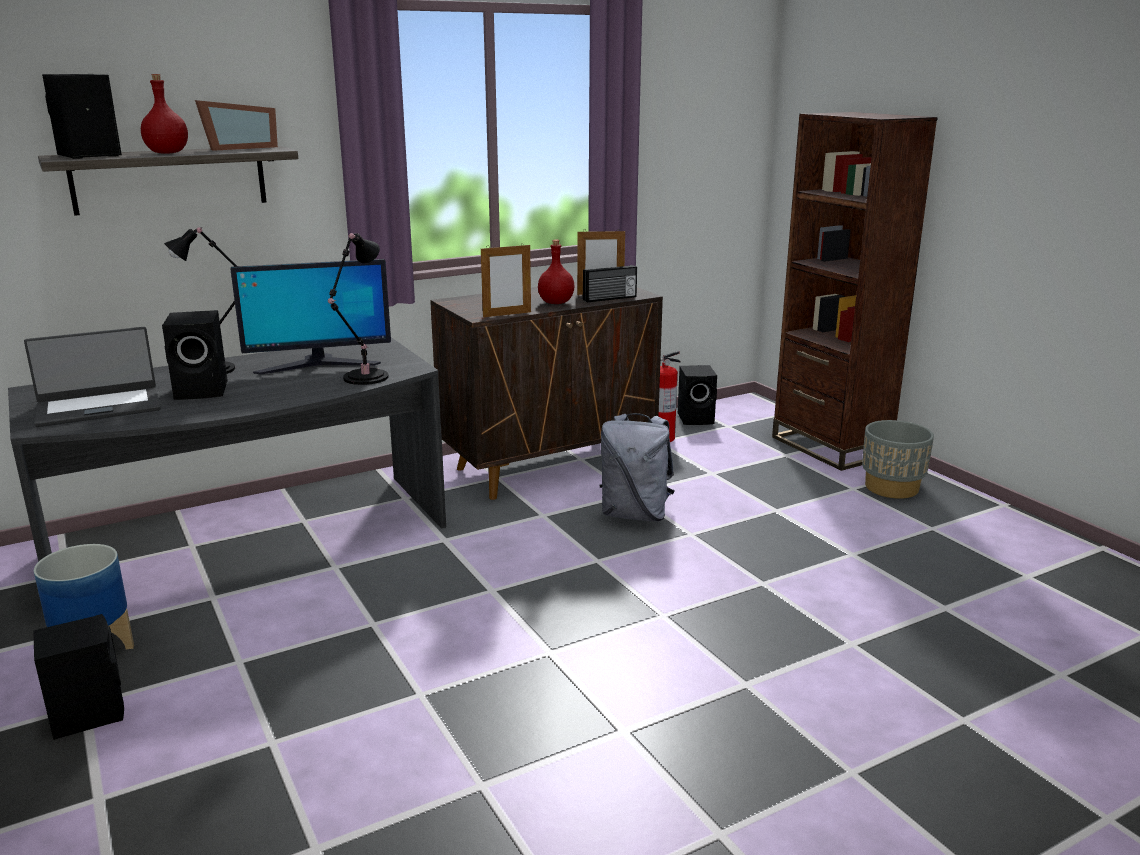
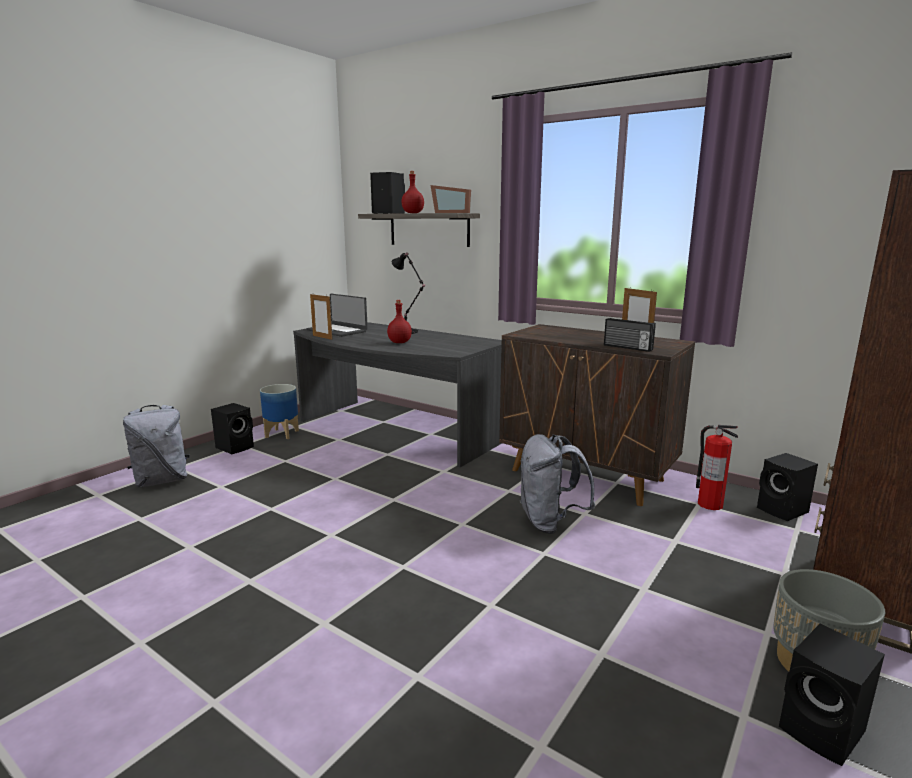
camera: 65 degrees right, 5 degrees down
(151, 821) = (162, 480): none -> grey backpack
(203, 390) = (374, 336): black speaker -> black speaker (824, 732)
(318, 365) = (436, 341): monitor -> none
(363, 378) = (424, 350): black table lamp -> none
(507, 314) = (533, 337): picture frame -> picture frame (322, 337)
(555, 303) = (585, 340): red bottle -> red bottle (399, 342)

